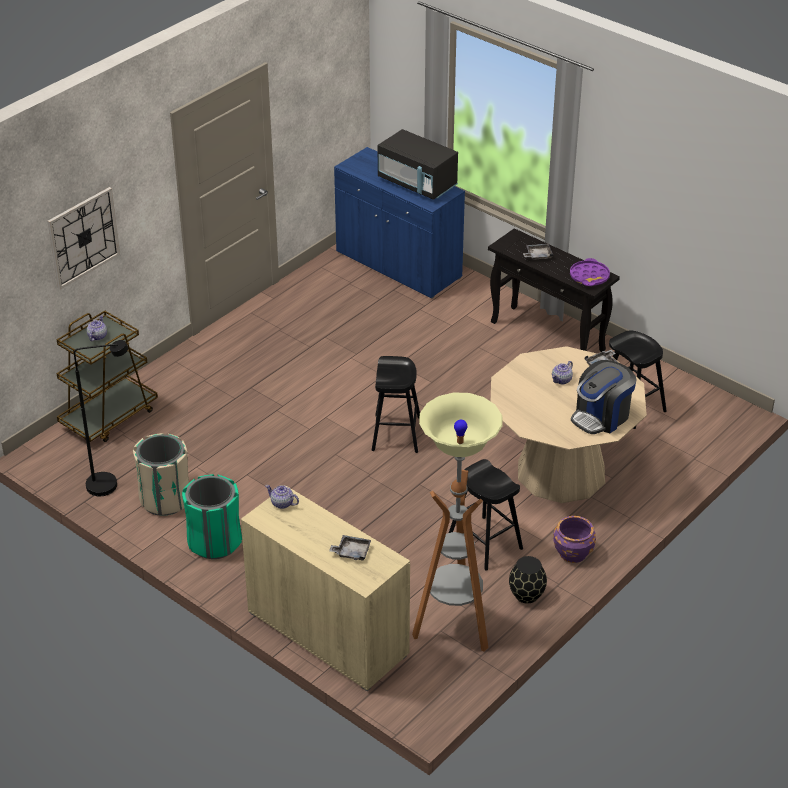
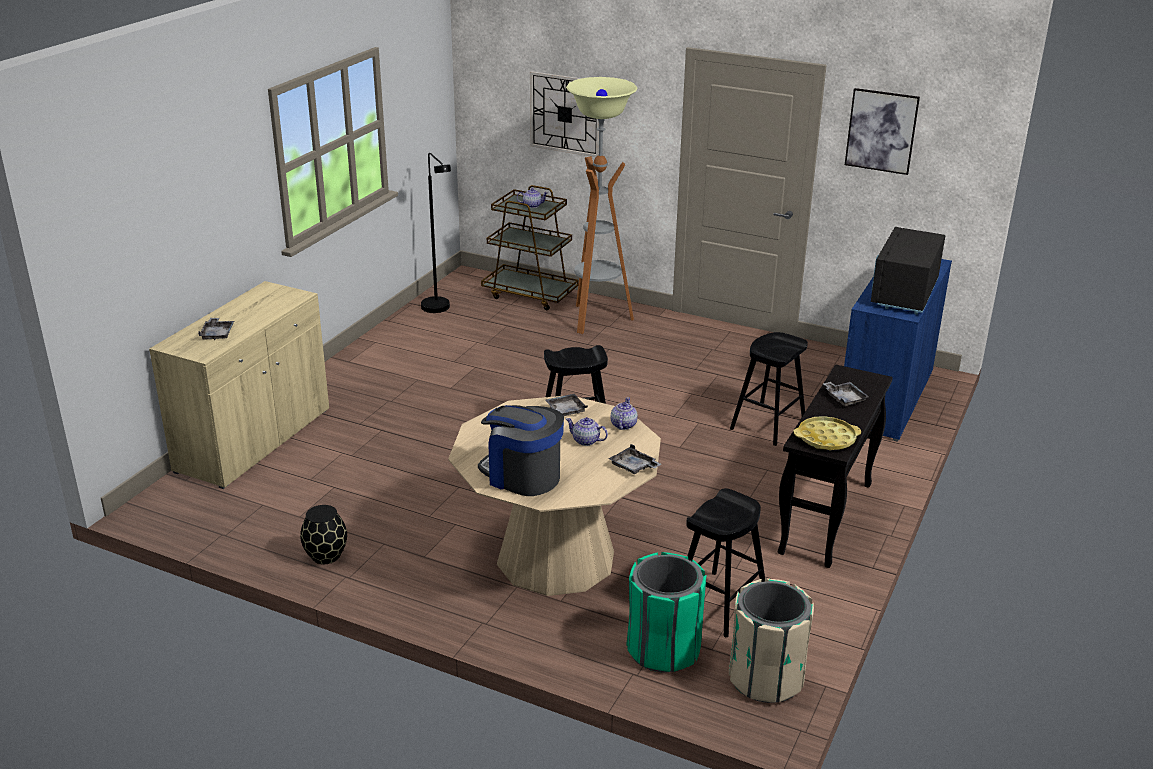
camera: 75 degrees right, 10 degrees down
(165, 499) = (426, 336): beige trash can -> beige trash can (766, 678)
(214, 541) = (374, 366): green trash can -> green trash can (664, 649)
(282, 503) = (288, 295): teapot -> teapot (623, 425)
(307, 87) = (881, 131): none -> picture
(454, 628) = (267, 512): floor lamp -> floor lamp (597, 319)
(485, 543) = (408, 516): black stool -> black stool (768, 424)
(516, 383) = (564, 411): none -> grey tray
(573, 553) = (406, 583): purple planter -> none
(589, 276) = (826, 438): purple tray -> yellow tray

